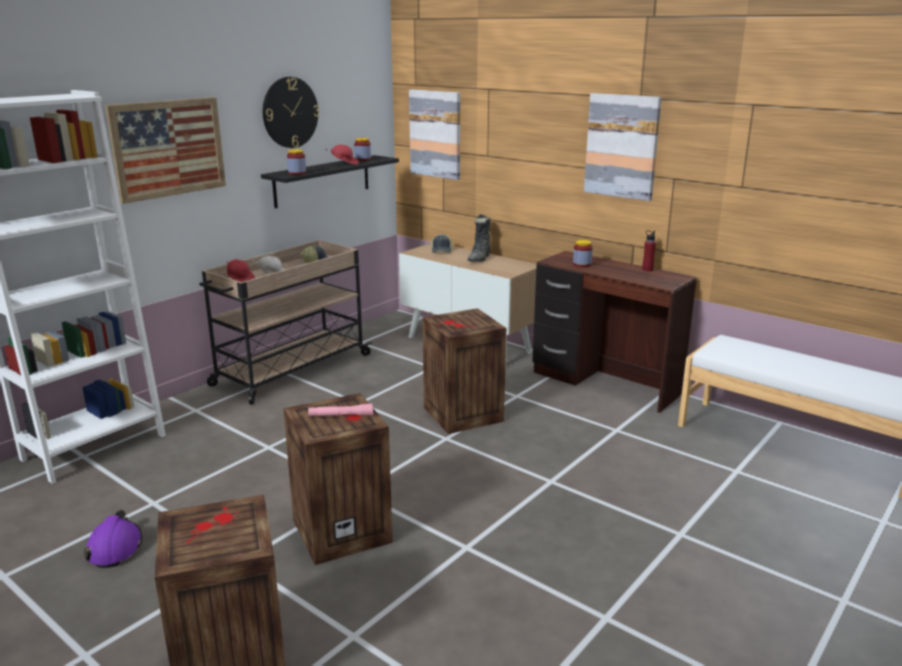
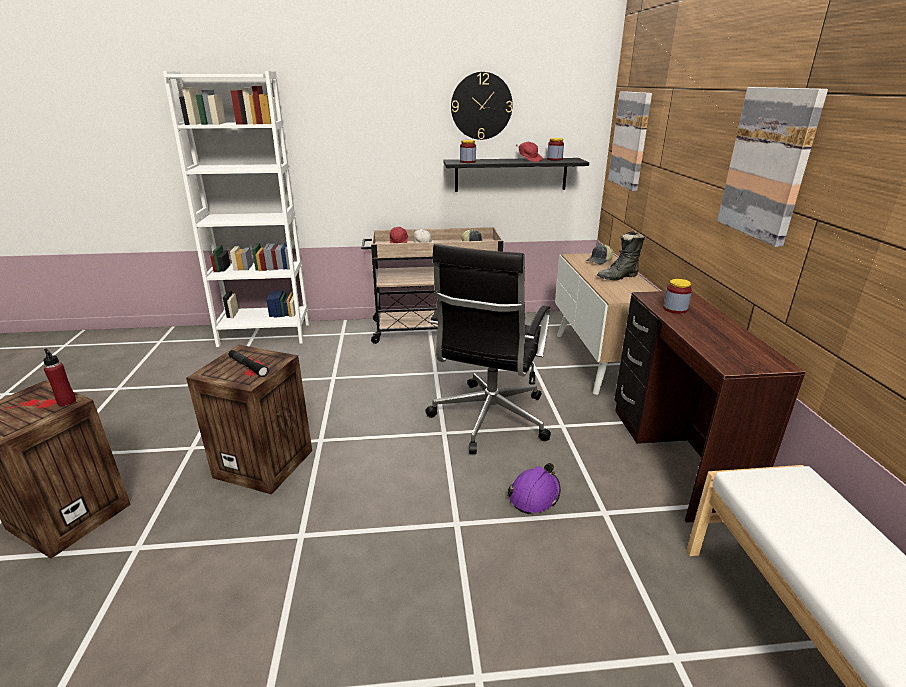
camera: 45 degrees right, 5 degrees up
(115, 548) = (170, 400): purple hard hat -> purple hard hat (534, 495)
(168, 148) = (356, 126): picture -> none
(341, 416) = (248, 367): pink flashlight -> black flashlight
(462, 415) = (489, 419): crate -> black office chair
(647, 269) = (747, 340): red bottle -> red bottle (67, 402)

